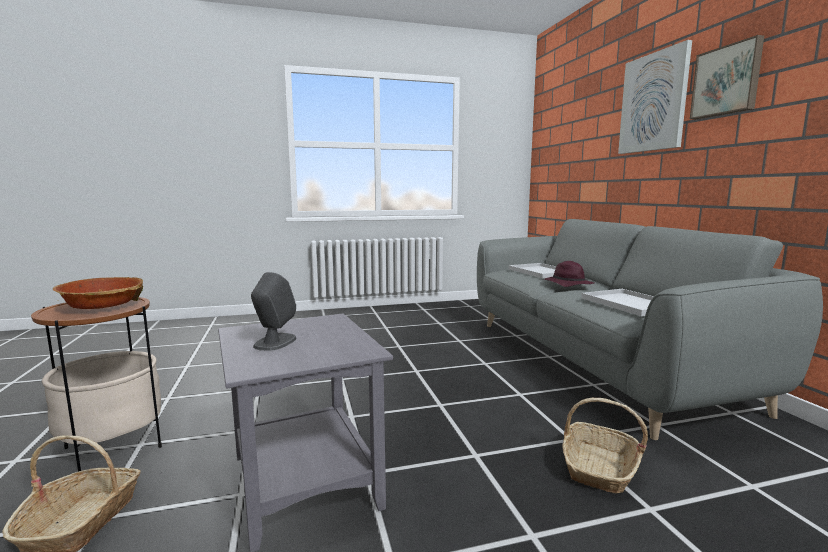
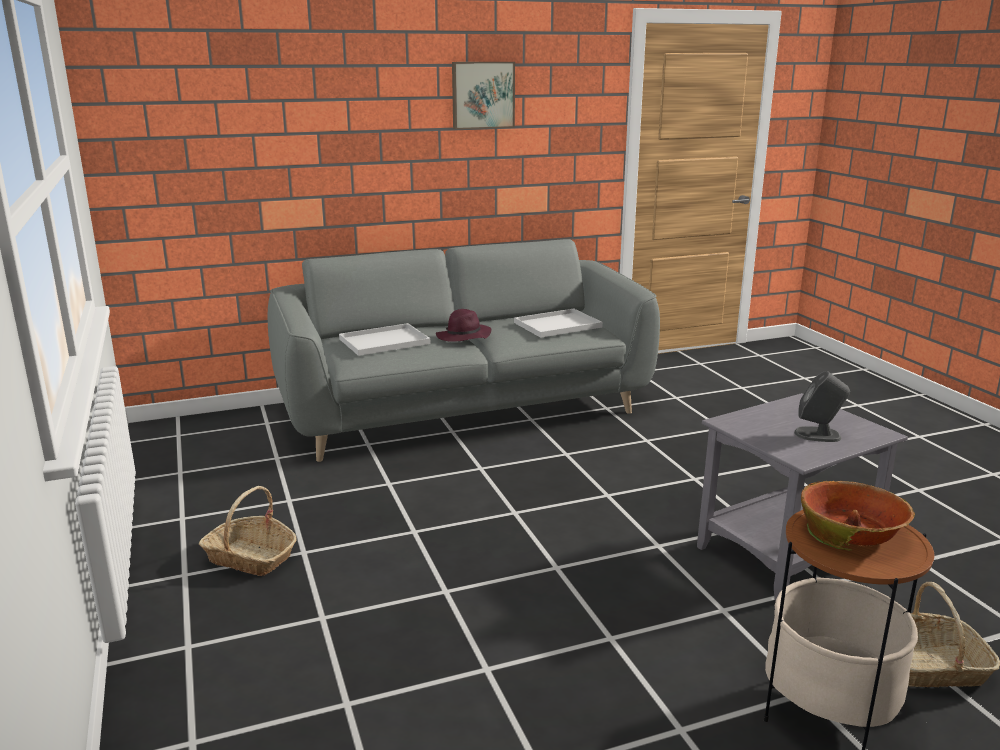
camera: 95 degrees left, 10 degrees up
(599, 468) = (683, 435): basket -> basket (251, 557)
(653, 102) = (392, 100): picture -> none

